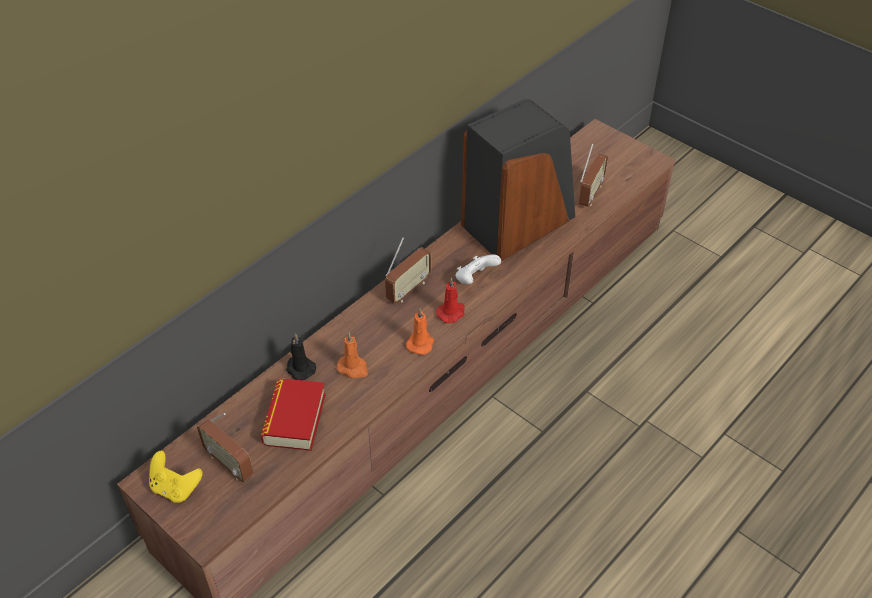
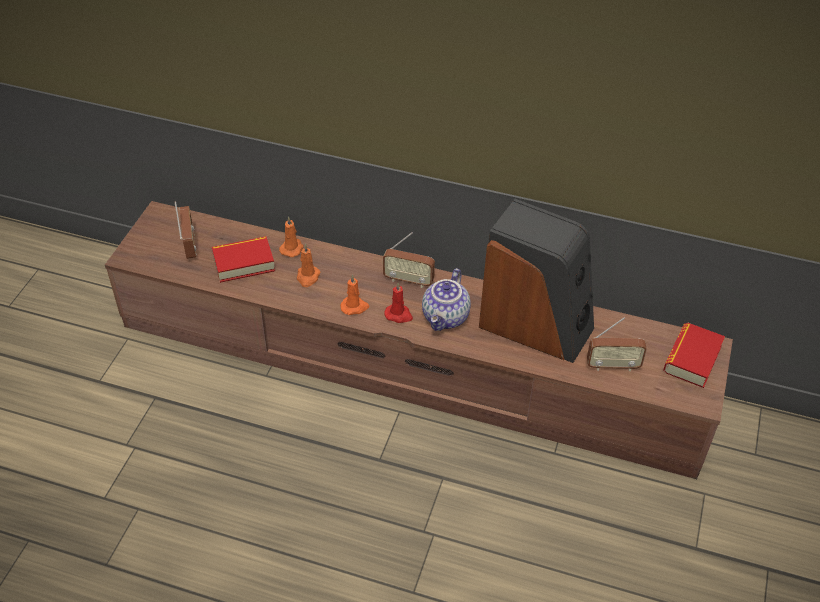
camera: 65 degrees right, 0 degrees up
(176, 488) = (159, 228): yellow game controller -> none
(229, 464) = (189, 245): radio -> radio turned 150 degrees clockwise
(299, 368) = (292, 248): black candle -> orange candle
(475, 279) = (446, 318): white game controller -> teapot
(605, 148) = (692, 359): none -> book

